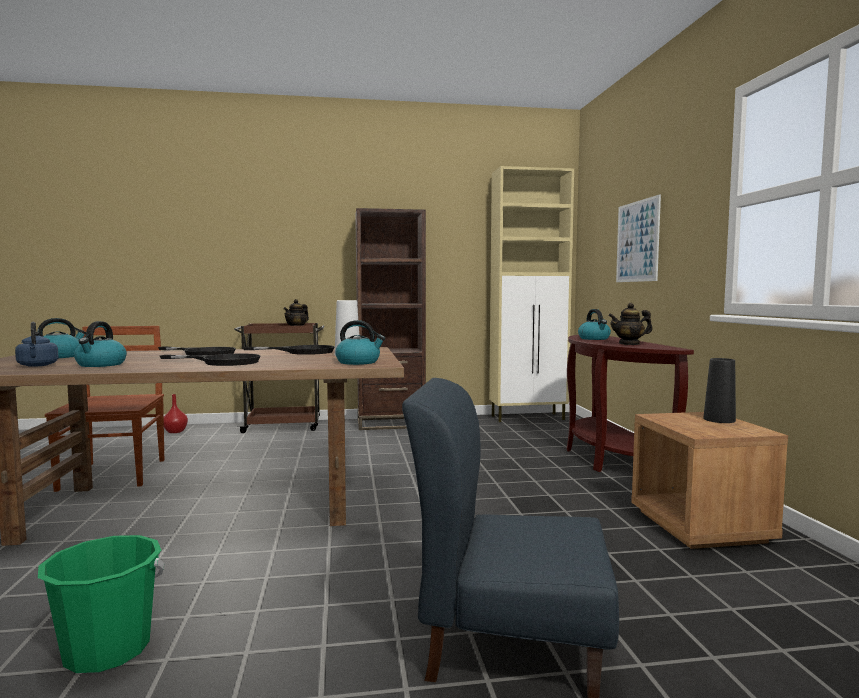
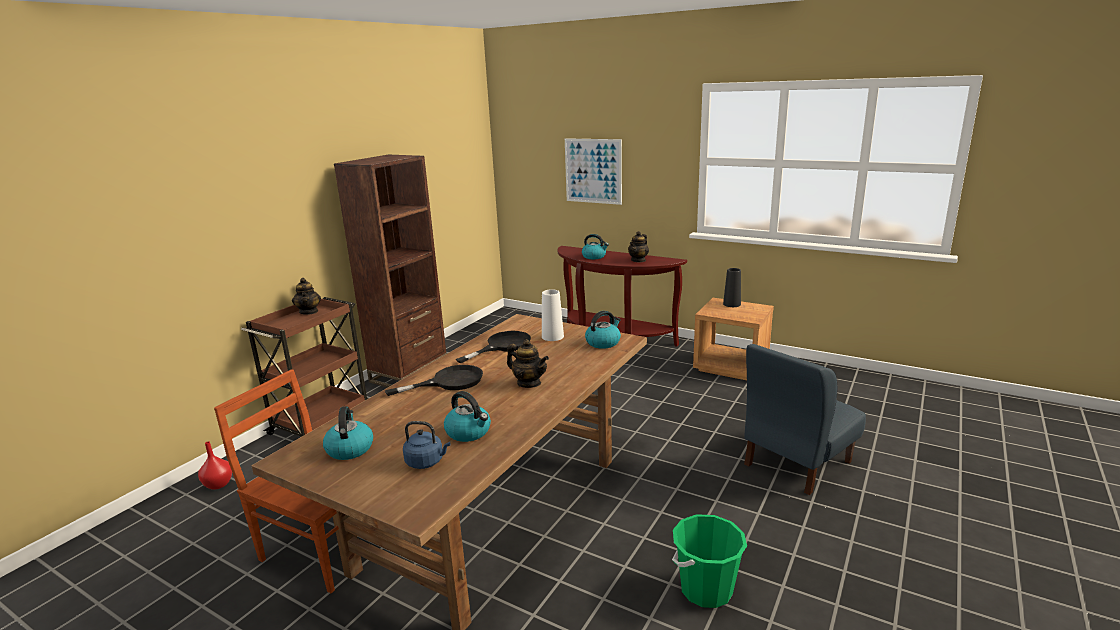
camera: 50 degrees left, 15 degrees up
(222, 362) = (529, 383): black frying pan -> teapot
(528, 417) = (492, 323): beige cabinet -> none

